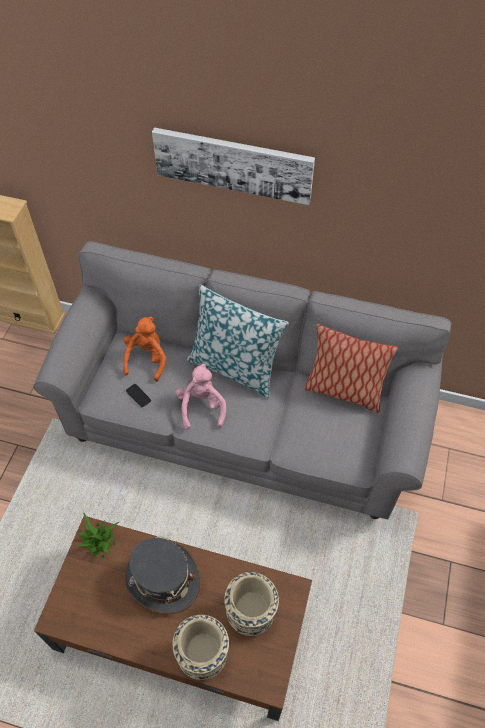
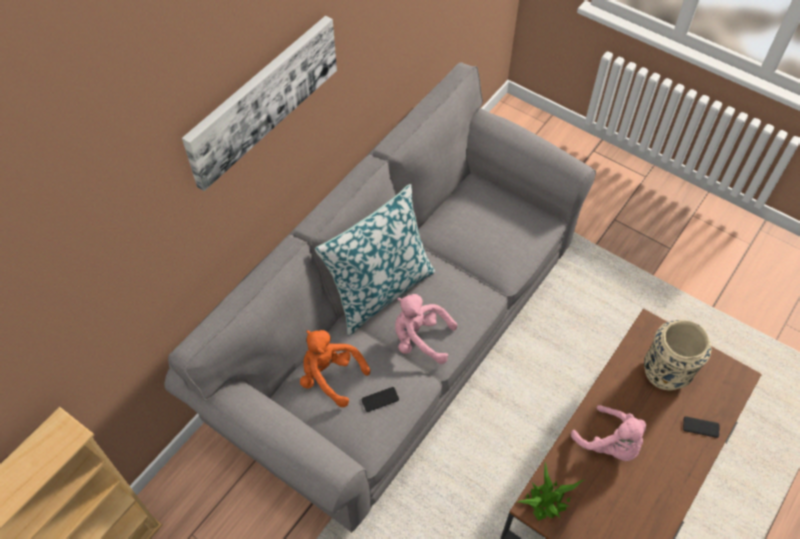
camera: 70 degrees left, 0 degrees up
(162, 579) = (610, 444): grey hat -> pink plush toy
(203, 656) = (701, 427): beige vase -> phone
(343, 391) = (455, 202): pillow -> none

